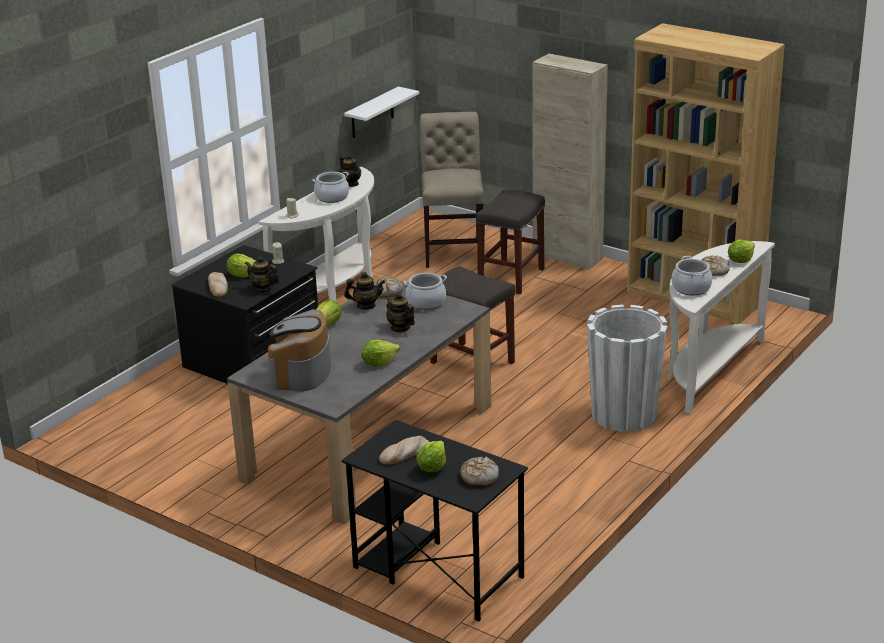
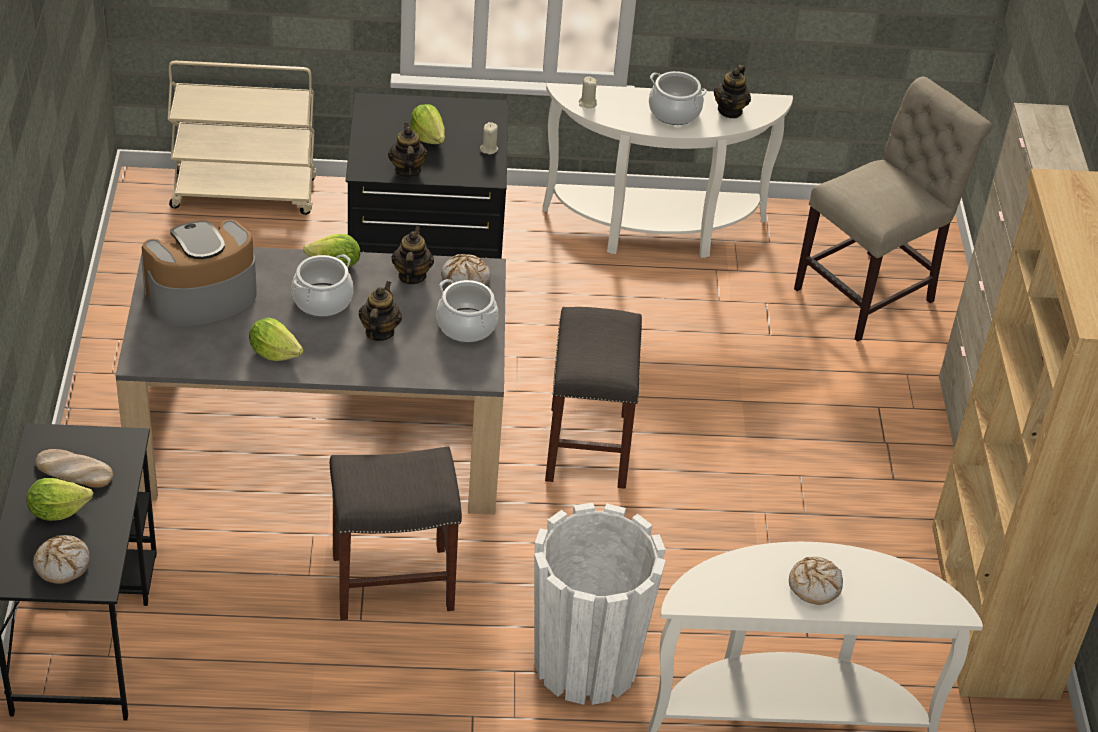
camera: 50 degrees right, 15 degrees up
(125, 402) = (245, 193): none -> beige cart
(218, 286) = (381, 131): bread -> none
(366, 306) = (411, 276): teapot -> teapot turned 135 degrees counterclockwise
(372, 113) = (876, 32): white shelf -> none
(511, 278) = (850, 384): grey stool -> grey stool (391, 583)
(691, 288) = (734, 581): cooking pot -> cooking pot (322, 300)
(740, 260) = (879, 605): lettuce -> none

